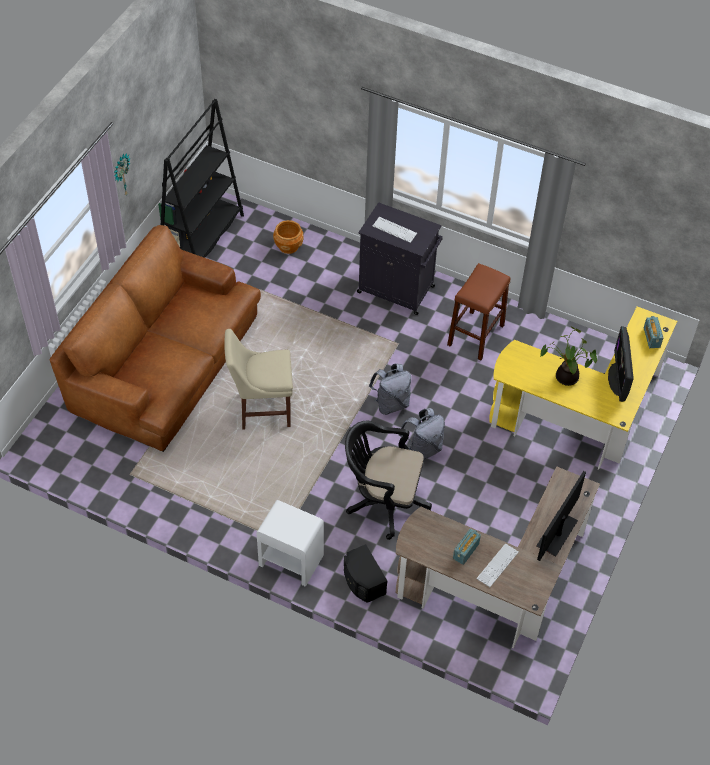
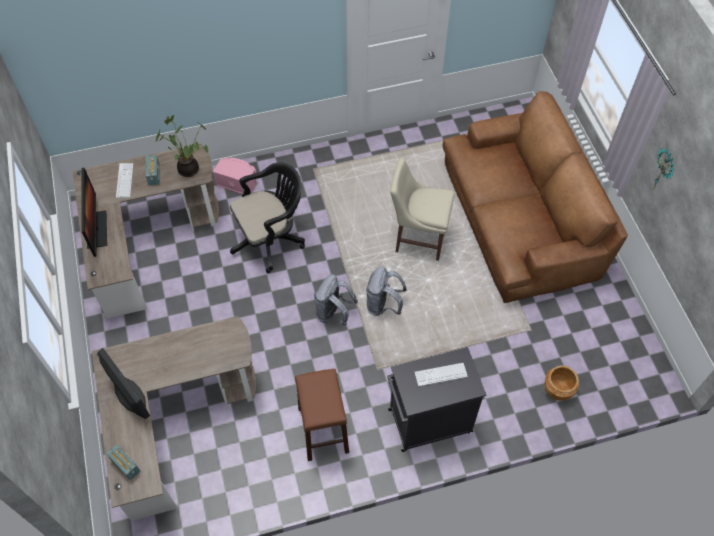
camera: 140 degrees right, 5 degrees up
(202, 238) = (628, 340): black bookcase -> none
(261, 410) = (417, 238): beige chair -> beige chair turned 120 degrees counterclockwise
(290, 560) = (295, 163): white nightstand -> none
(362, 581) = (237, 182): black speaker -> pink speaker
(422, 449) = (277, 296): grey backpack -> grey backpack (383, 305)
(565, 378) = (178, 360): potted plant -> potted plant (189, 168)
(582, 417) = (173, 420): yellow desk -> brown desk

